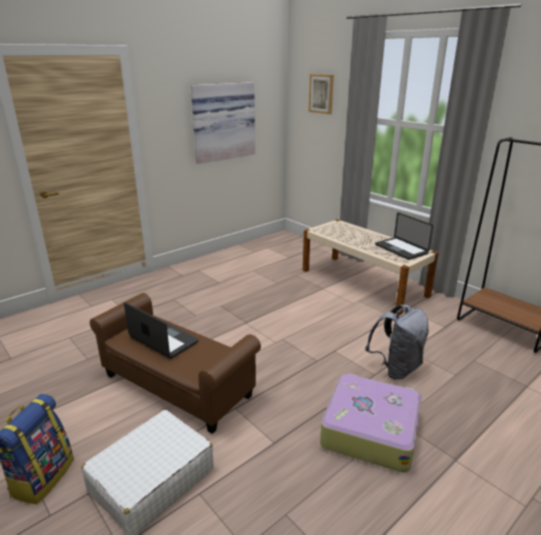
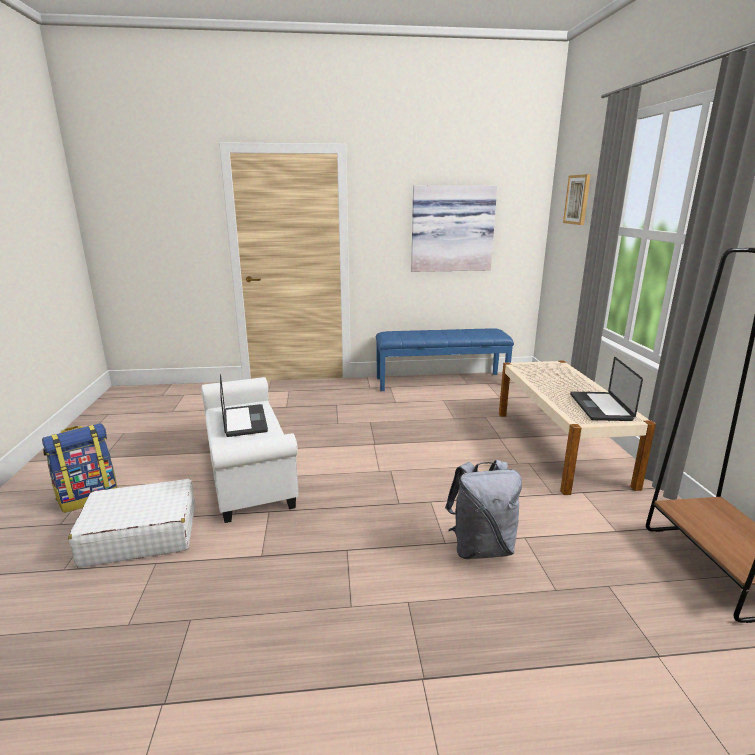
camera: 35 degrees right, 5 degrees down
(177, 386) = (249, 473): brown ottoman -> white ottoman
(233, 255) = (441, 381): none -> blue bench
(370, 430) = (365, 593): suitcase -> none

